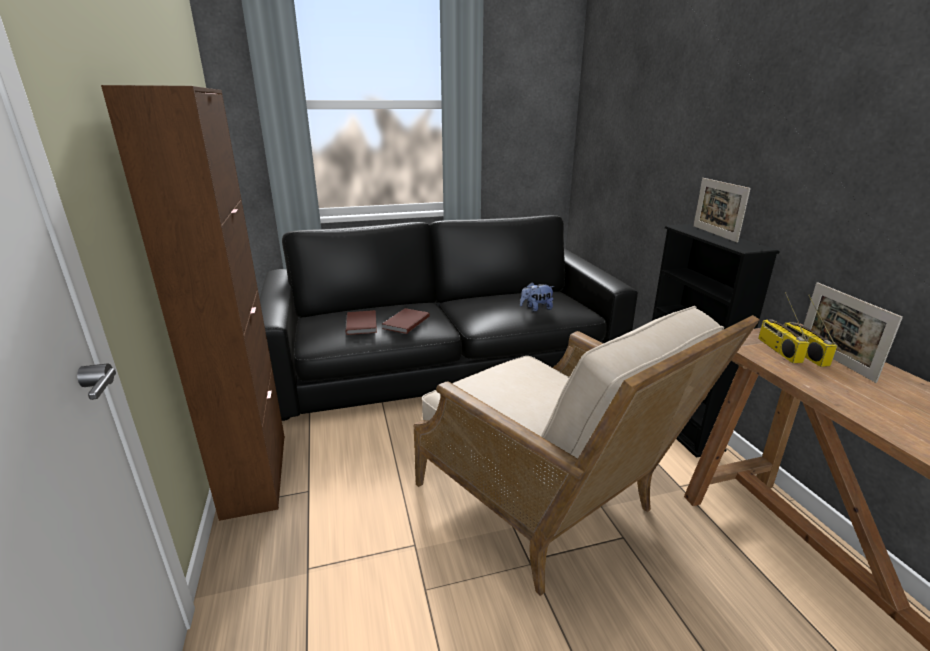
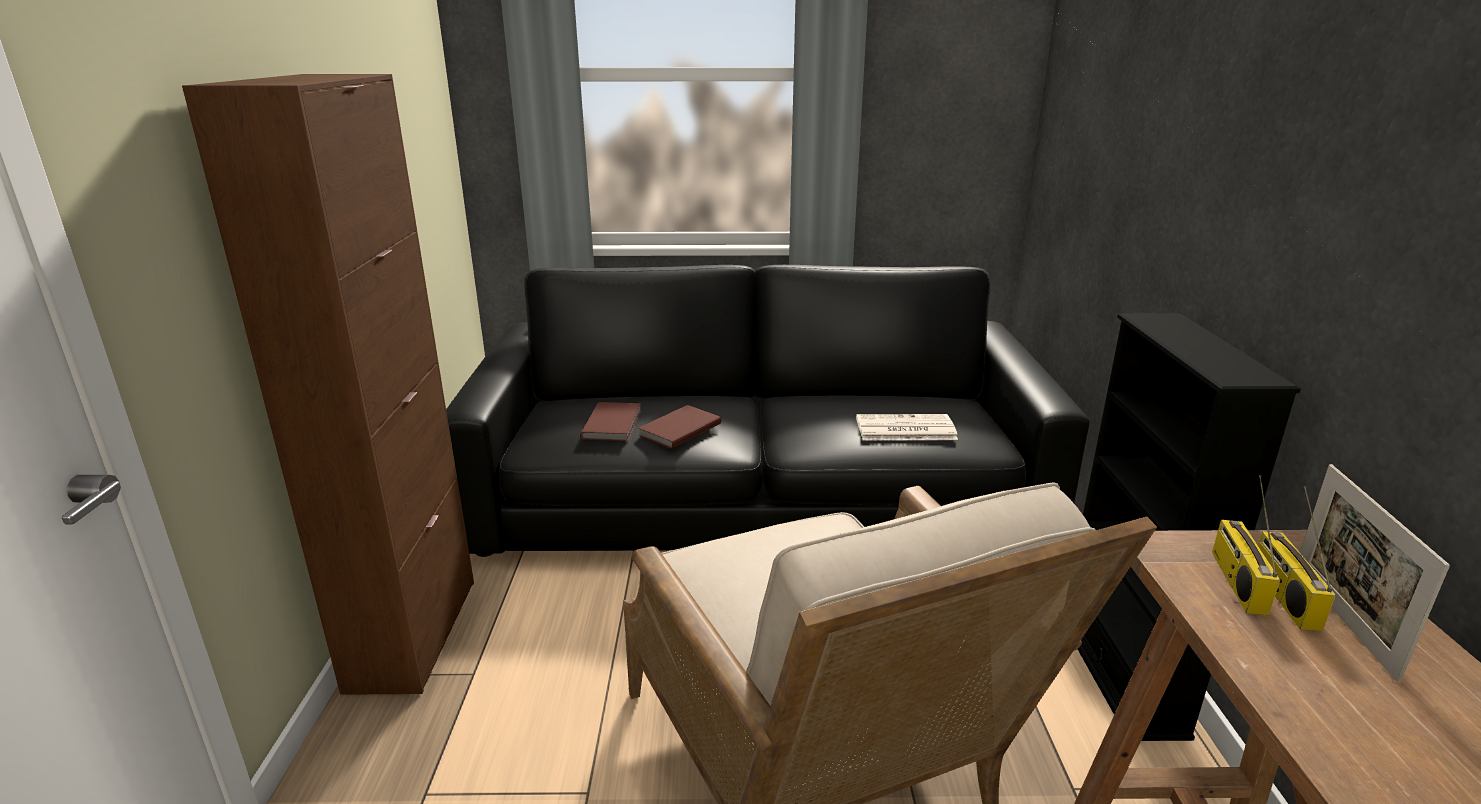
camera: 15 degrees right, 0 degrees up
(536, 308) = (904, 429): plush toy -> newspaper
(714, 233) = (1197, 339): picture frame -> none

